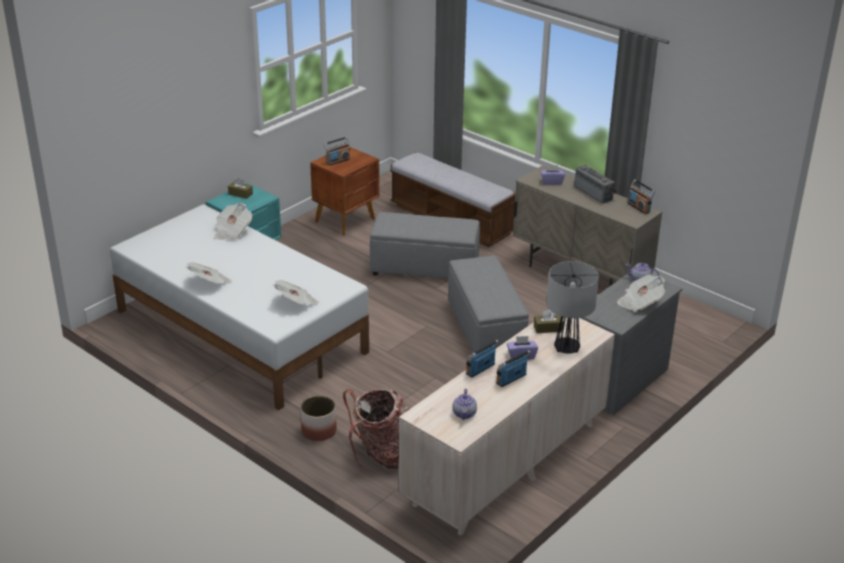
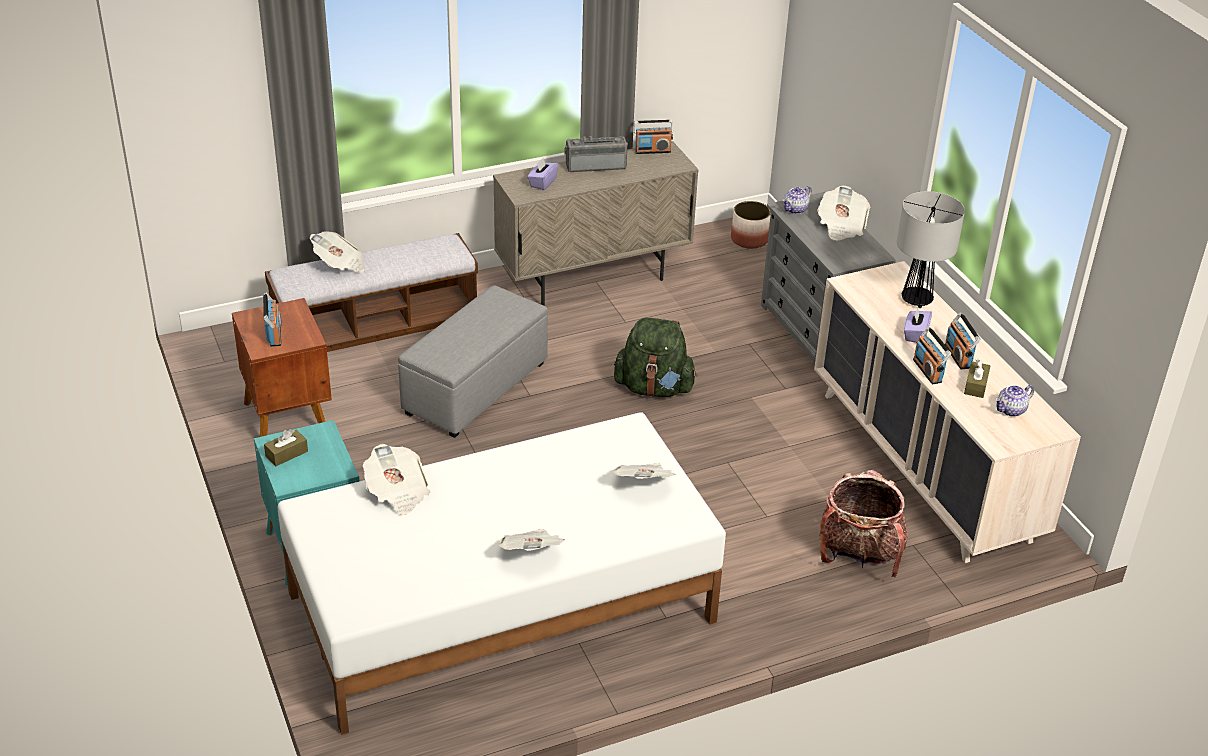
camera: 65 degrees left, 5 degrees up
(319, 431) = (783, 597): planter -> planter (749, 239)
(440, 167) = (340, 265): none -> newspaper
(464, 414) = (1011, 410): teapot -> teapot turned 120 degrees clockwise
(486, 330) = (654, 388): grey ottoman -> green backpack
(547, 328) = (869, 298): brown tissue box -> brown tissue box (976, 385)

